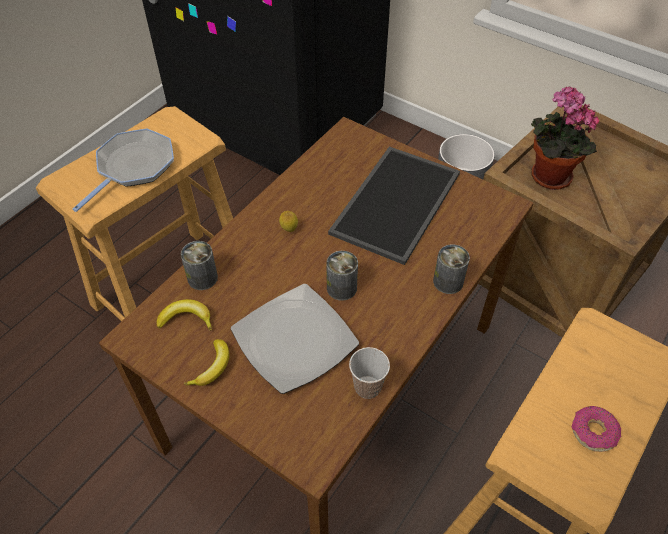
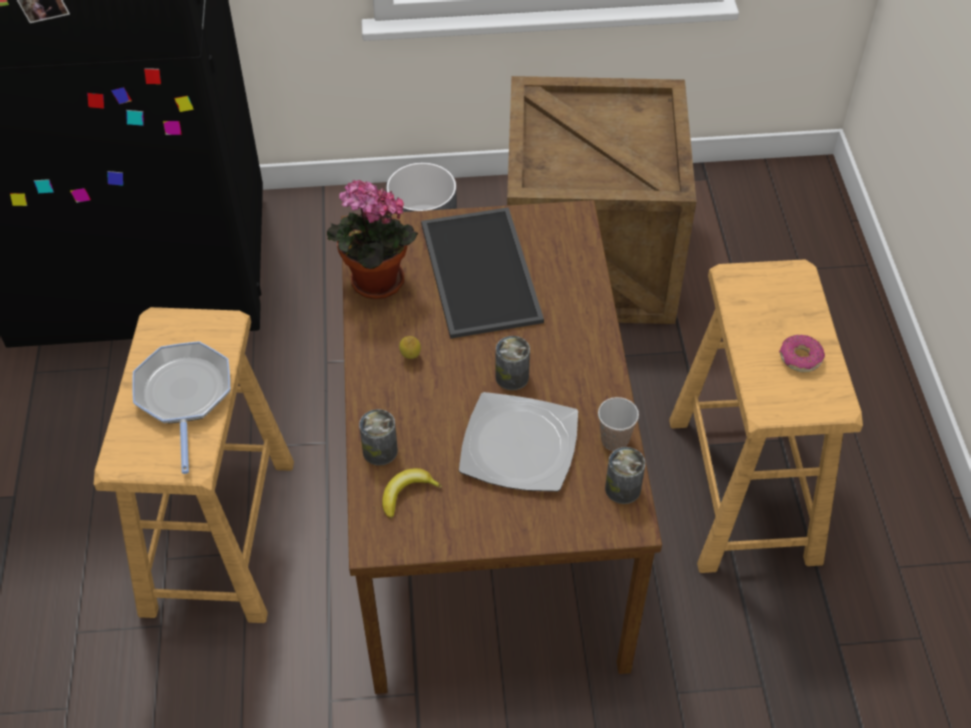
camera: 40 degrees left, 0 degrees up
(212, 367) = (475, 514): banana -> none
(448, 281) = (592, 314): can -> can (622, 488)
(547, 177) = (561, 169): potted plant -> potted plant (373, 284)

